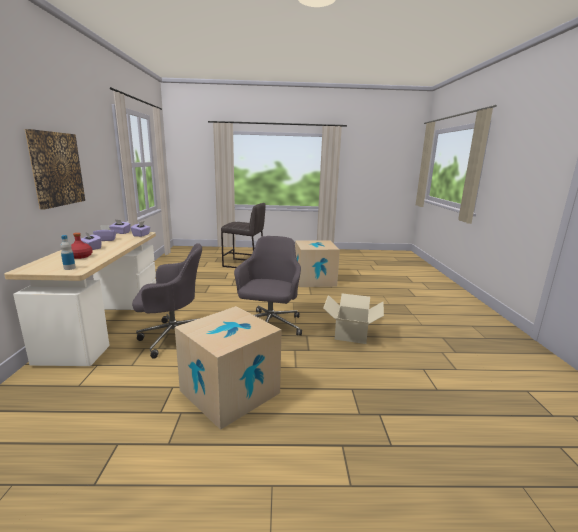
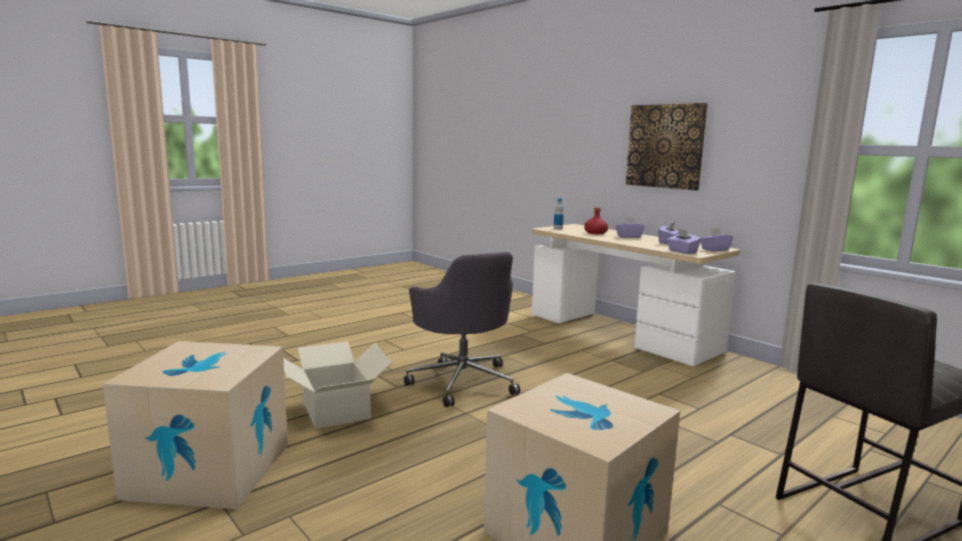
camera: 140 degrees right, 5 degrees down
(173, 337) = (532, 342): grey office chair -> none
(230, 392) = (404, 332): cardboard box -> cardboard box (209, 470)

